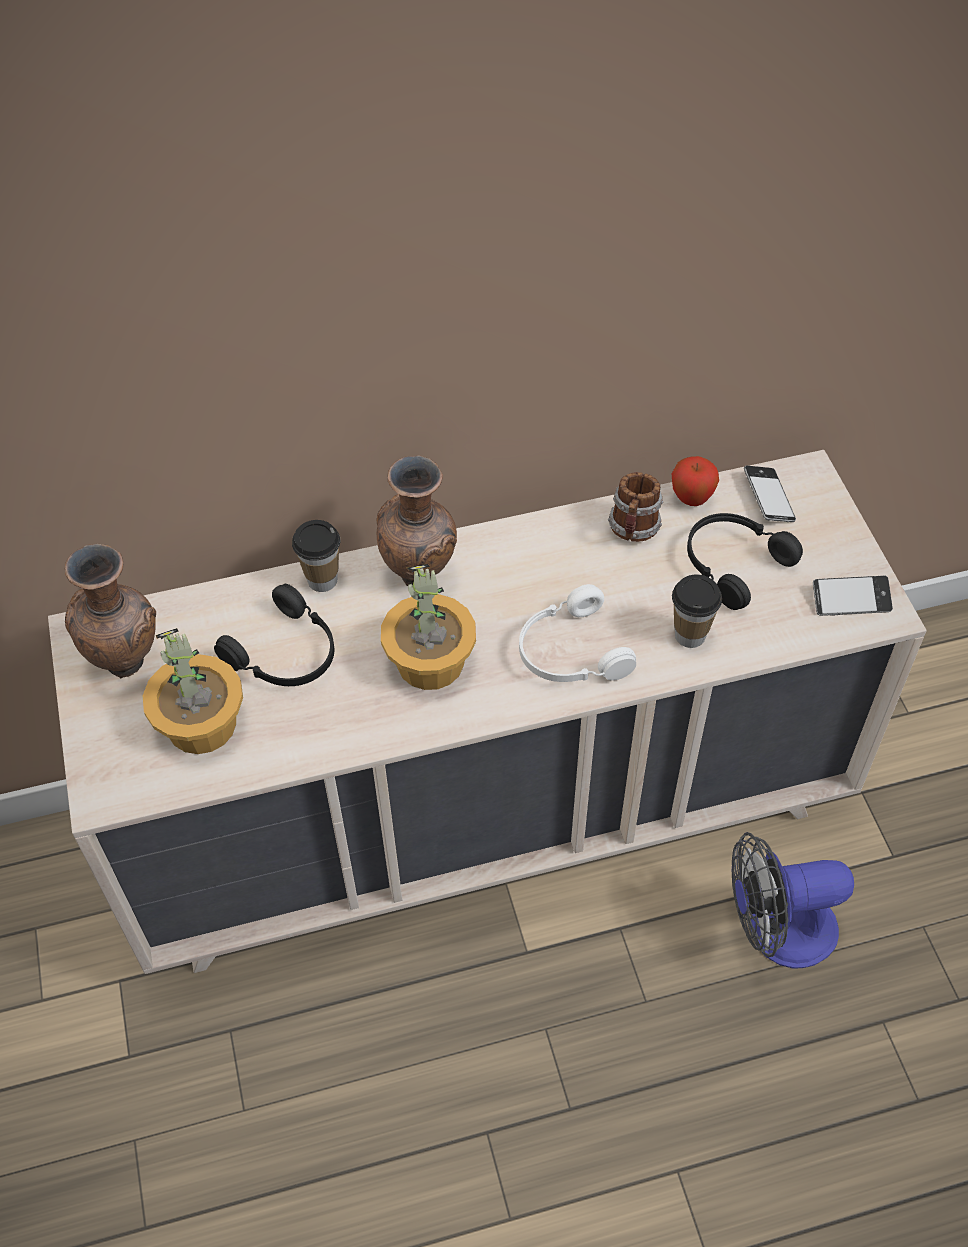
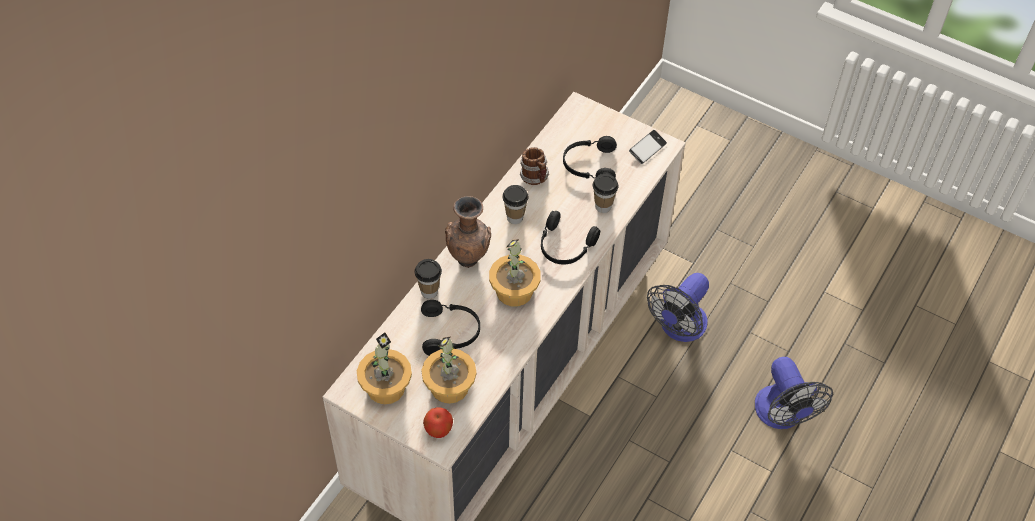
camera: 45 degrees left, 0 degrees up
(128, 661) = (385, 387): brown vase -> potted plant
(545, 563) = (515, 217): none -> cup
(570, 652) = (565, 247): white headphones -> black headphones
(691, 499) = (544, 149): apple -> apple (438, 431)
(768, 498) = (574, 128): phone -> none
(810, 1189) = (782, 415): none -> fan

